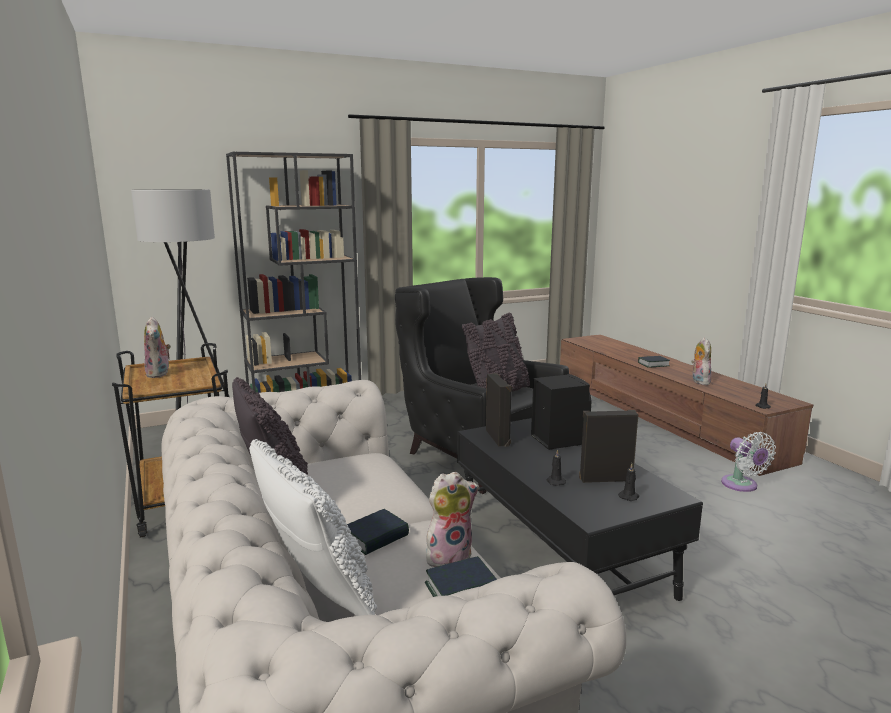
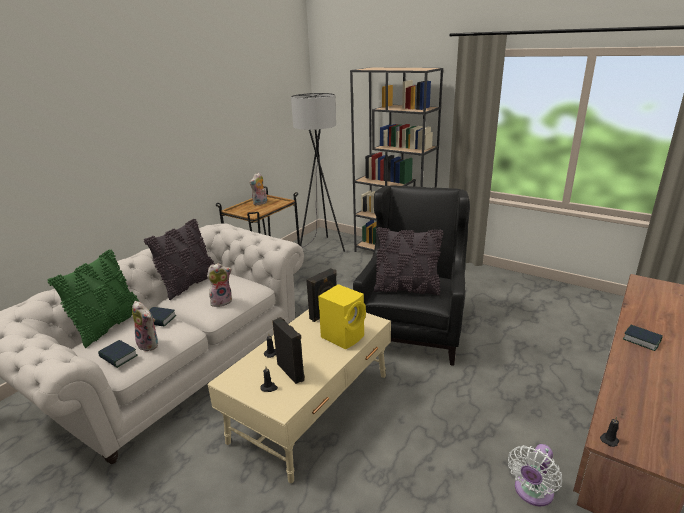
camera: 60 degrees right, 10 degrees up
(319, 595) = (108, 325): white pillow -> green pillow
(557, 439) = (344, 336): black speaker -> yellow speaker
(558, 551) = (312, 406): black coffee table -> beige coffee table
(699, 381) = (631, 380): plush toy -> plush toy (222, 301)

